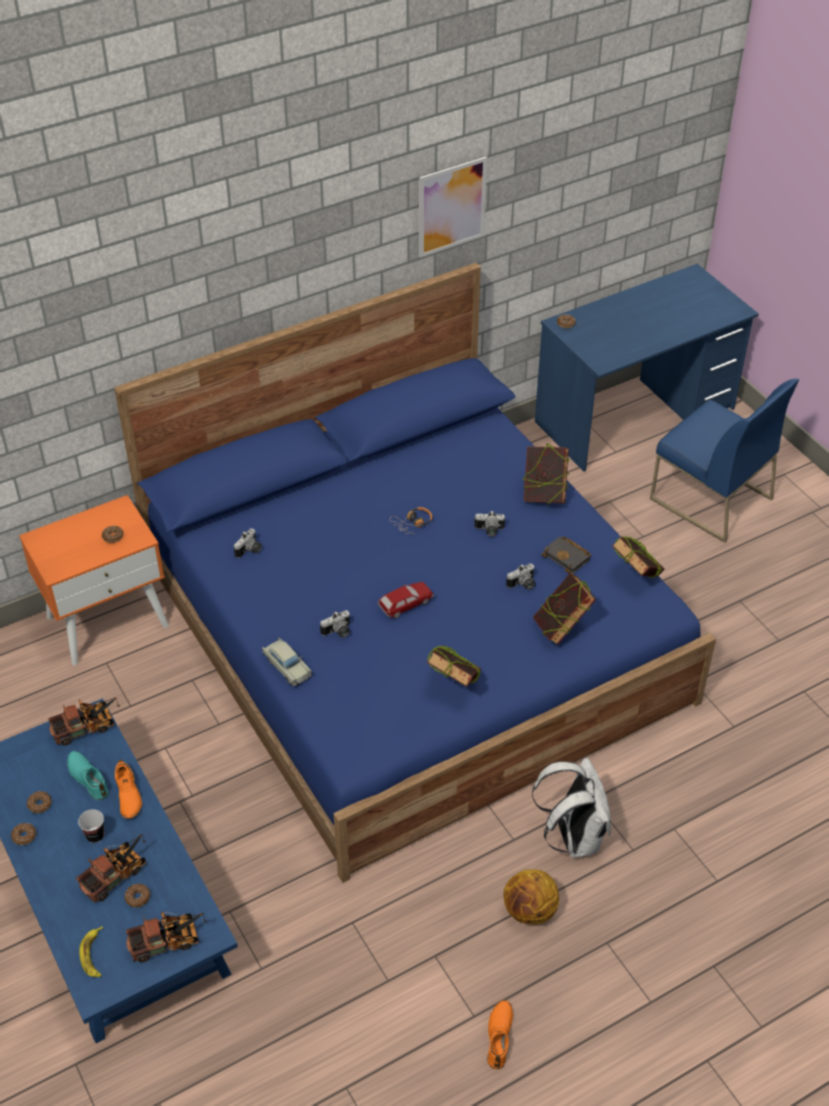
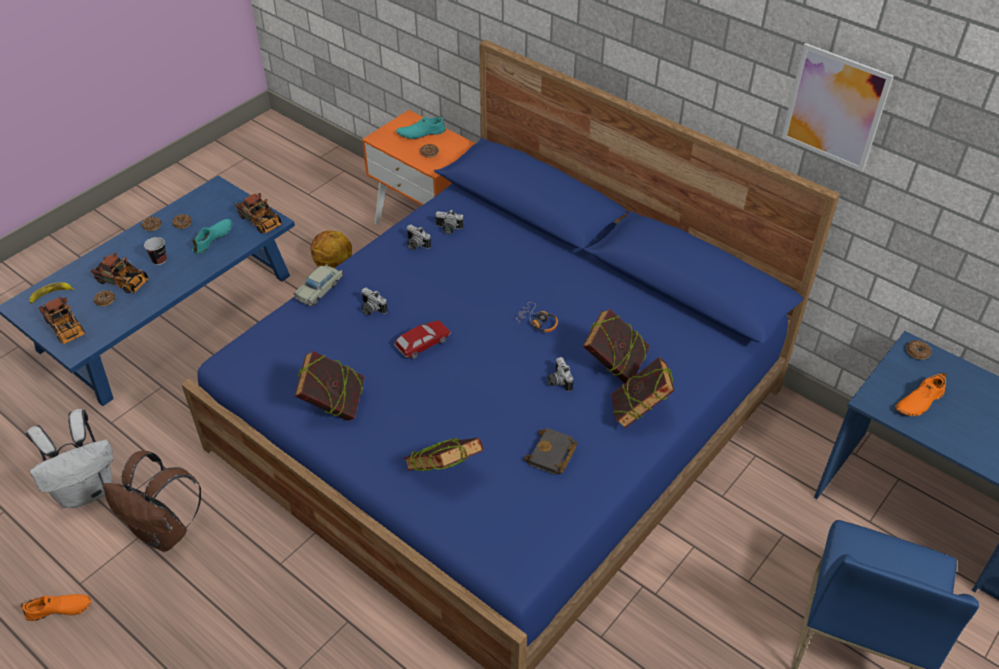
camera: 70 degrees right, 0 degrees up
(72, 535) = (421, 133): none -> turquoise shoe
(127, 795) = (201, 264): orange shoe -> orange shoe (918, 401)
(406, 603) = (423, 343): toy car -> toy car turned 75 degrees counterclockwise
(439, 931) = (164, 532): none -> brown backpack
(523, 585) = (493, 427): camera -> camera (415, 245)
(529, 911) = (199, 599): basketball -> basketball (332, 265)
(573, 837) = (295, 615): white backpack -> white backpack (87, 490)
(635, 577) = (553, 525): book -> book (614, 366)

